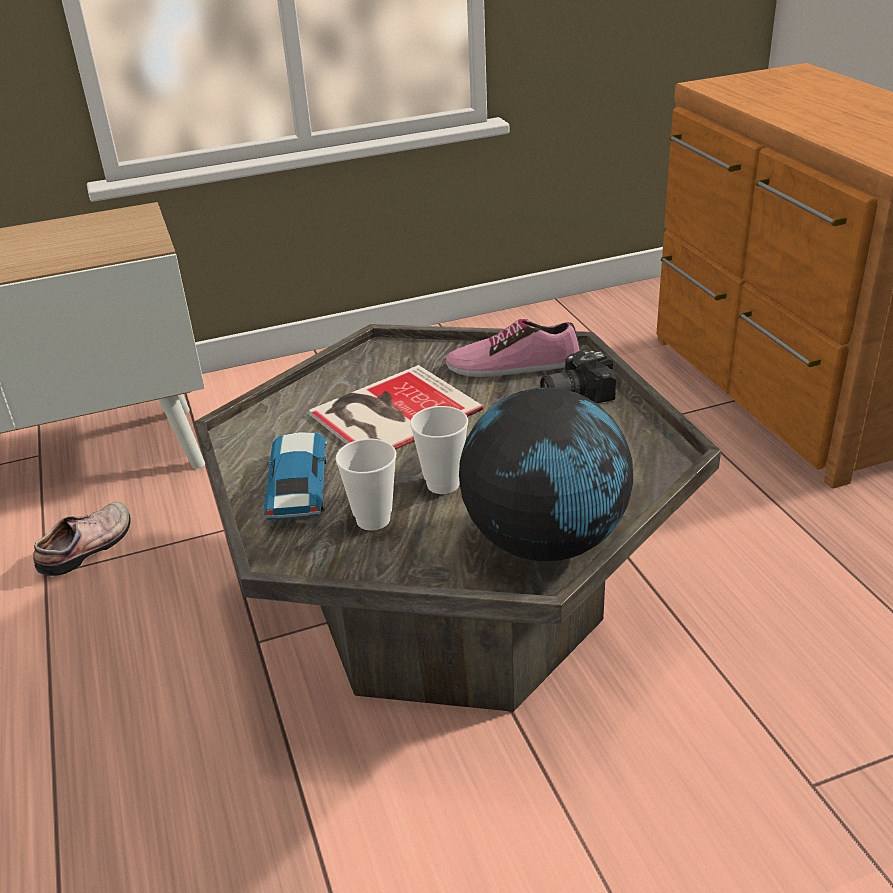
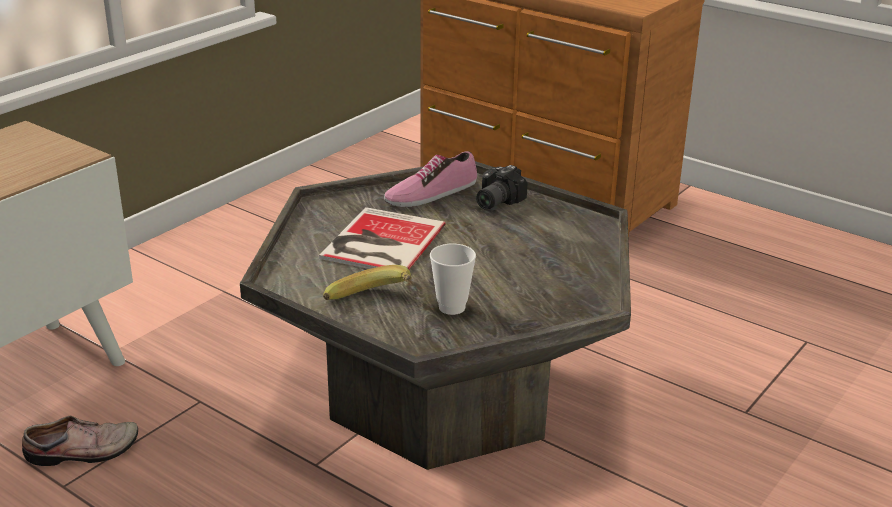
camera: 35 degrees left, 5 degrees down
(89, 547) = (83, 452): shoe -> shoe turned 75 degrees clockwise
(298, 486) = (372, 304): toy car -> banana
(443, 484) = (473, 275): cup -> none
(545, 541) = (575, 287): globe -> none

